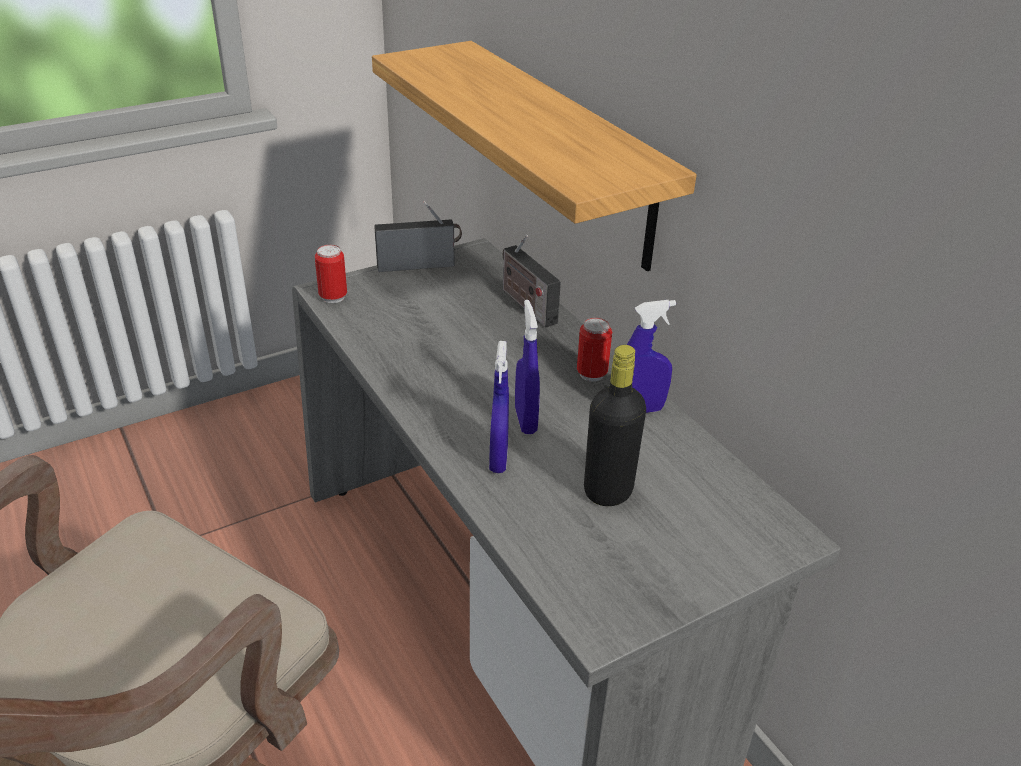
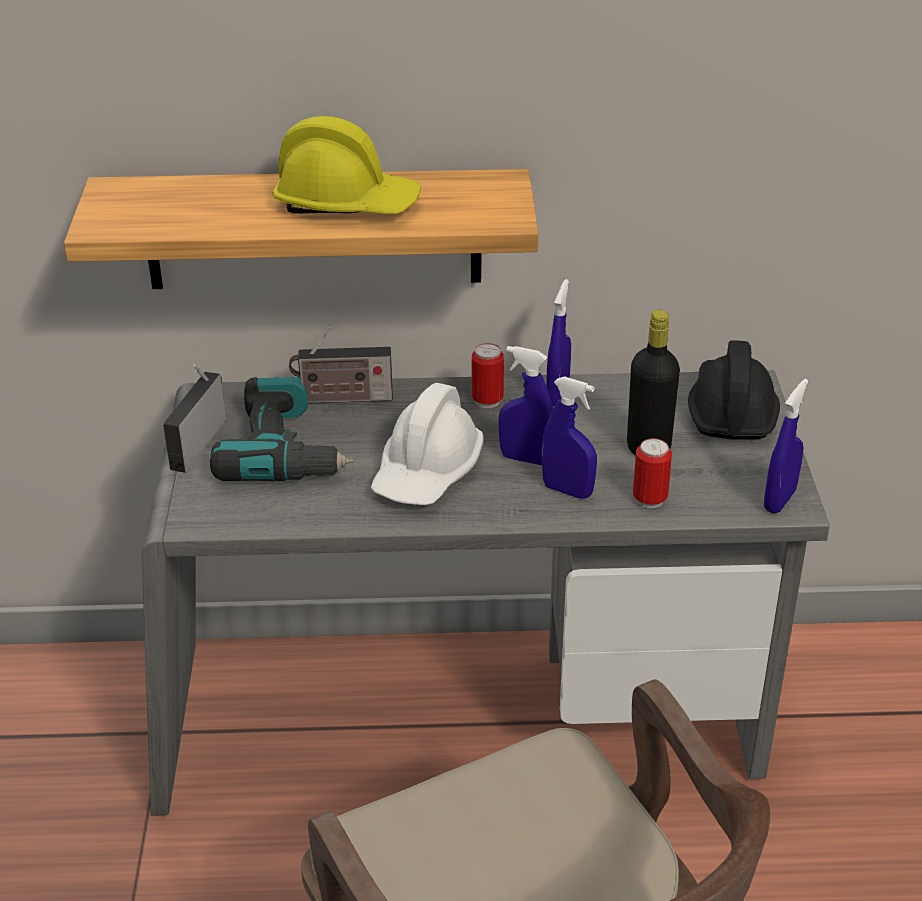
camera: 60 degrees left, 0 degrees up
(333, 297) = (208, 518): can -> can (649, 499)
(436, 302) = (285, 451): none -> power drill
(464, 374) = (427, 472): none -> white hard hat
(531, 119) = (347, 204): none -> yellow hard hat
(599, 615) = (779, 500): none -> blue spray bottle
(729, 532) = (731, 410): none -> black hard hat

